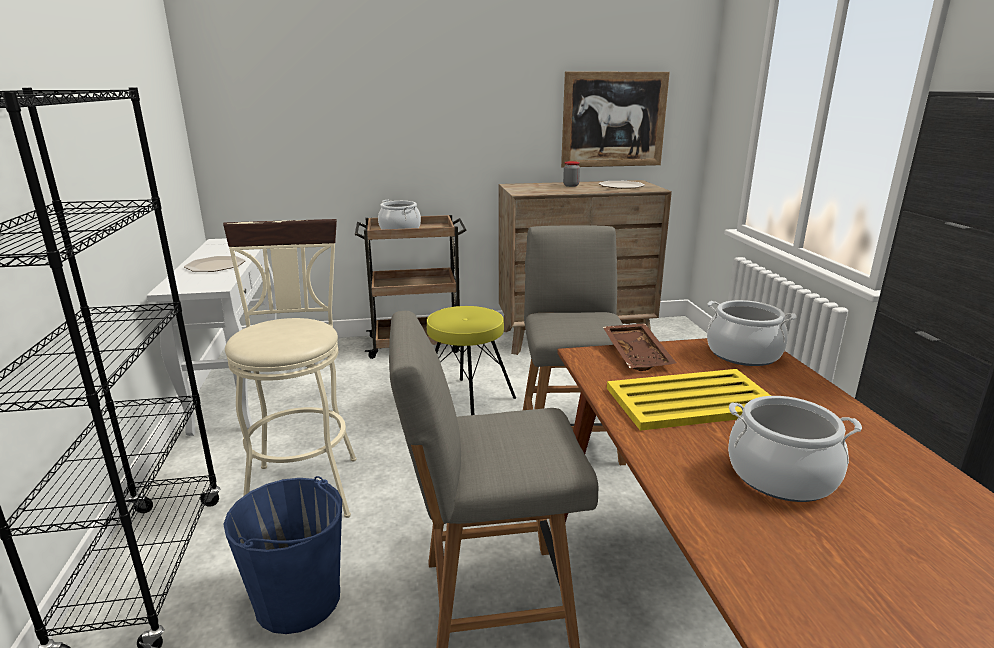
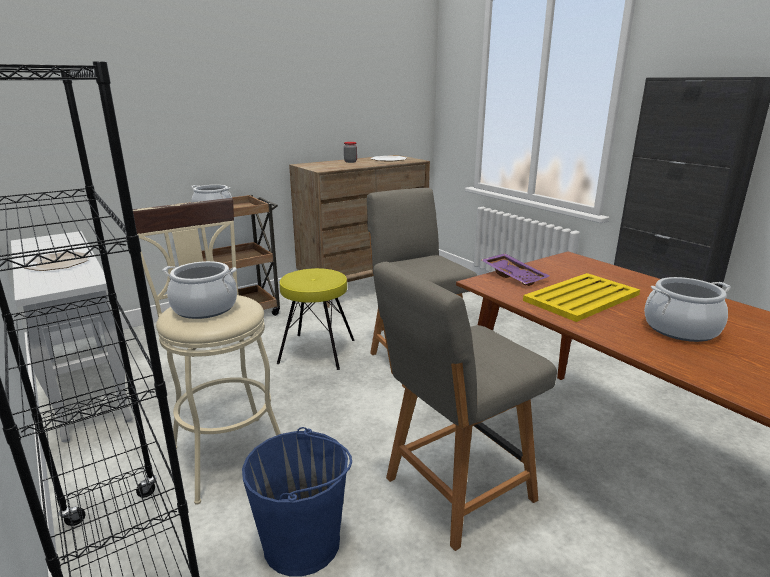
camera: 25 degrees left, 0 degrees up
(613, 120) = (371, 107): picture -> none
(638, 355) = (514, 276): brown tray -> purple tray
(743, 354) = (573, 264): cooking pot -> cooking pot (205, 308)

